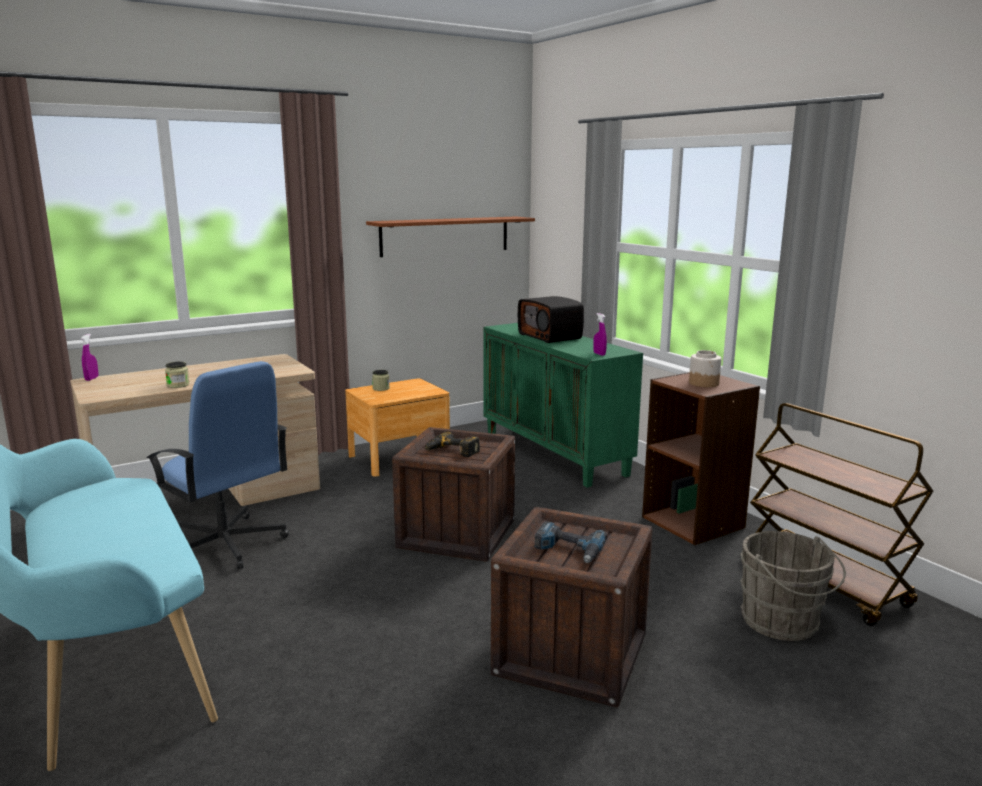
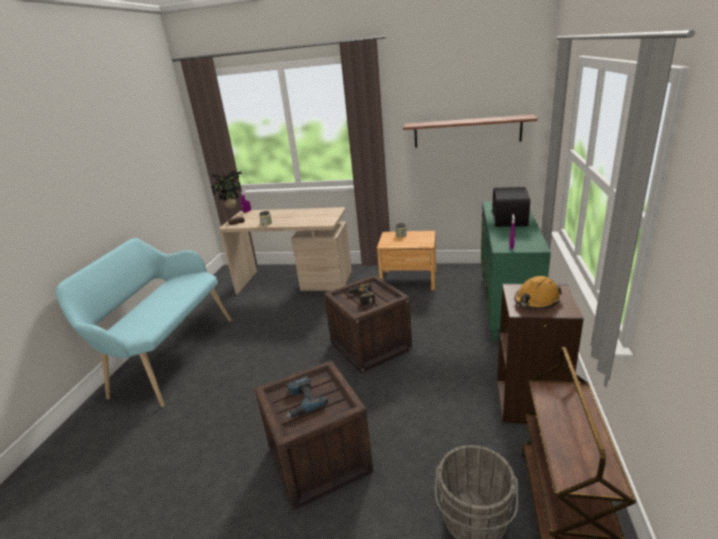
camera: 45 degrees right, 10 degrees up
(102, 392) = (236, 222): none -> potted plant
(225, 545) = (271, 311): blue office chair -> none
(704, 383) = (536, 301): jar -> orange hard hat

